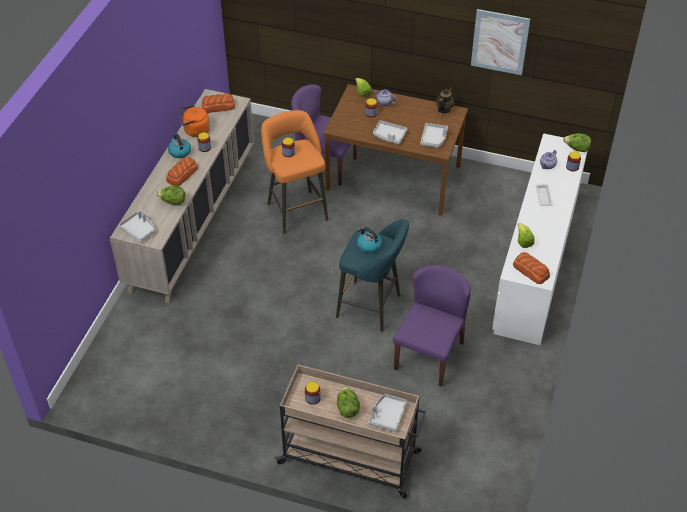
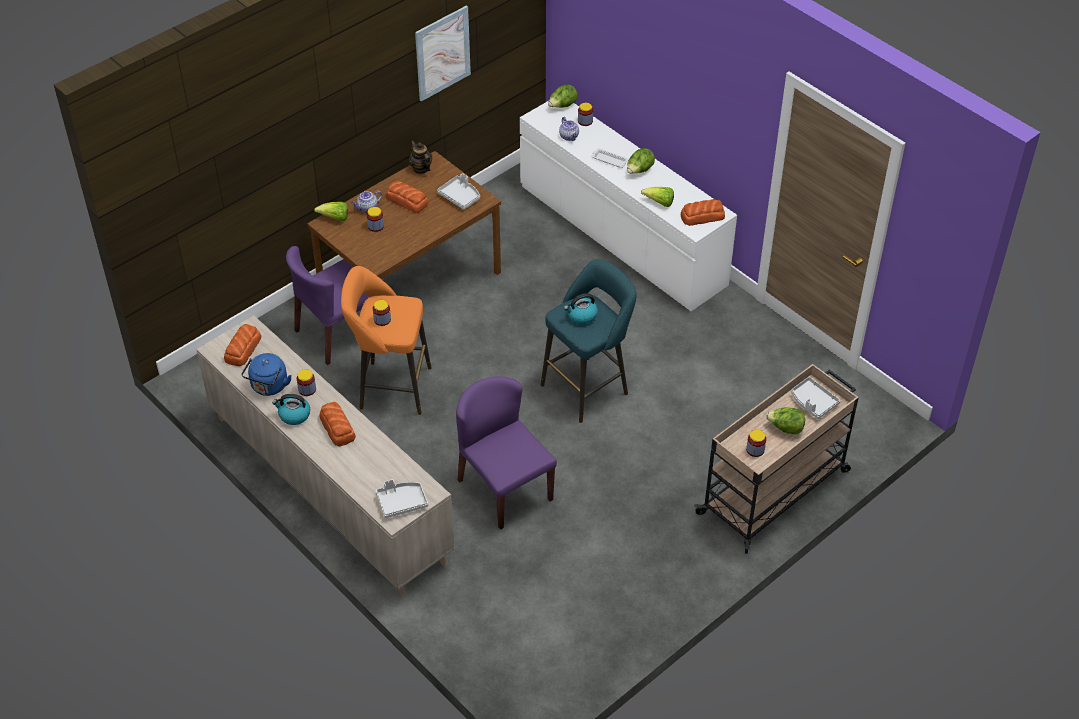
camera: 60 degrees left, 0 degrees up
(172, 202) = (378, 453): lettuce -> lettuce (639, 171)
(195, 131) = (268, 387): orange kettle -> blue kettle
(389, 136) = (425, 228): grey tray -> none
(407, 116) = (407, 200): none -> bread
(429, 355) = (684, 372): purple chair -> purple chair (504, 489)

